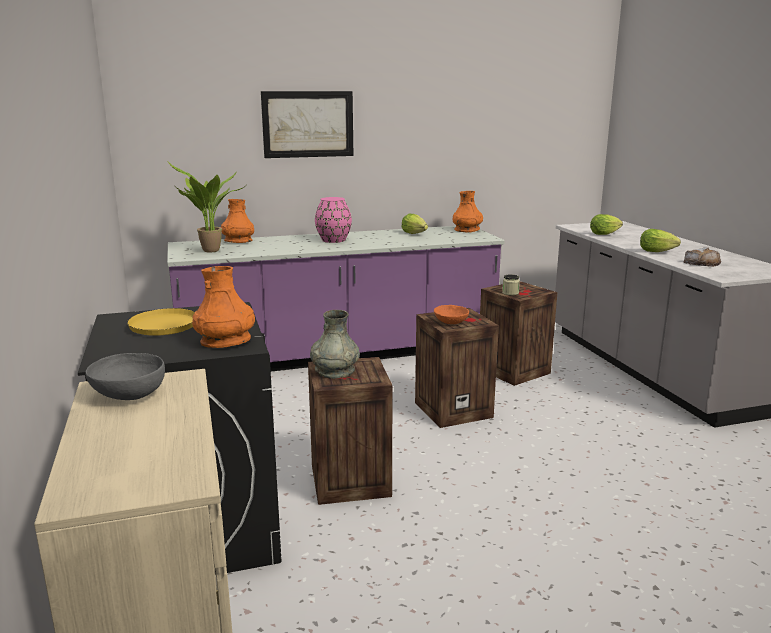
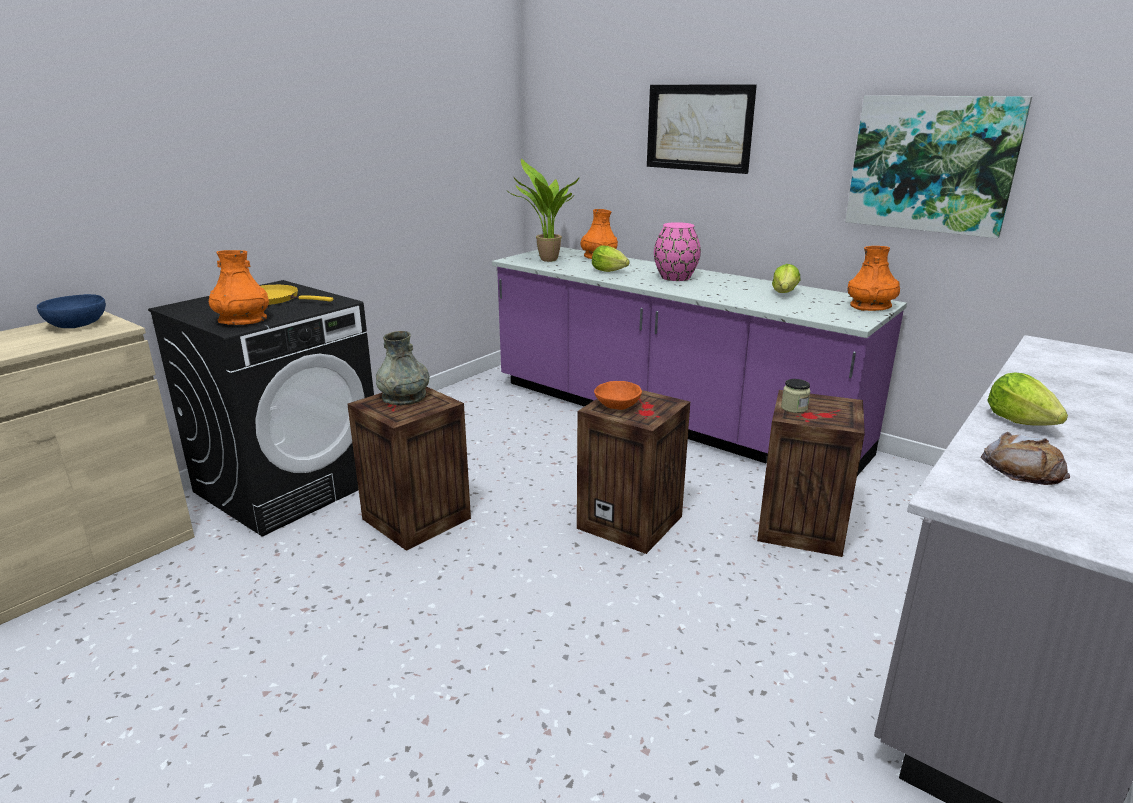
camera: 55 degrees right, 5 degrees up
(128, 395) = (77, 325): grey bowl -> blue bowl
(469, 138) = (931, 164): none -> picture
(603, 234) = (1047, 370): lettuce -> lettuce (609, 271)

